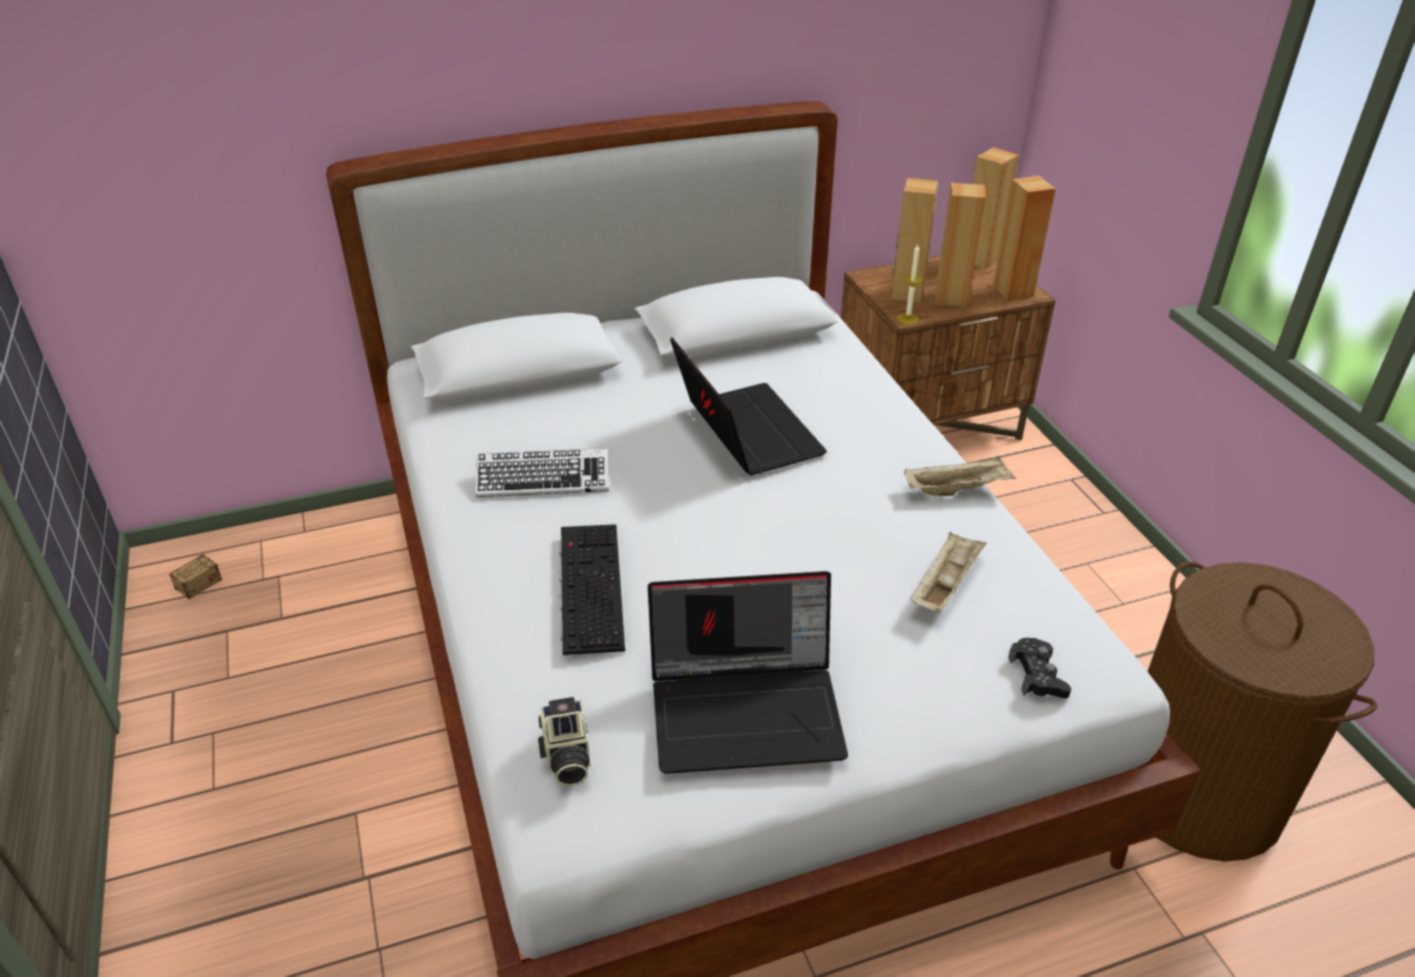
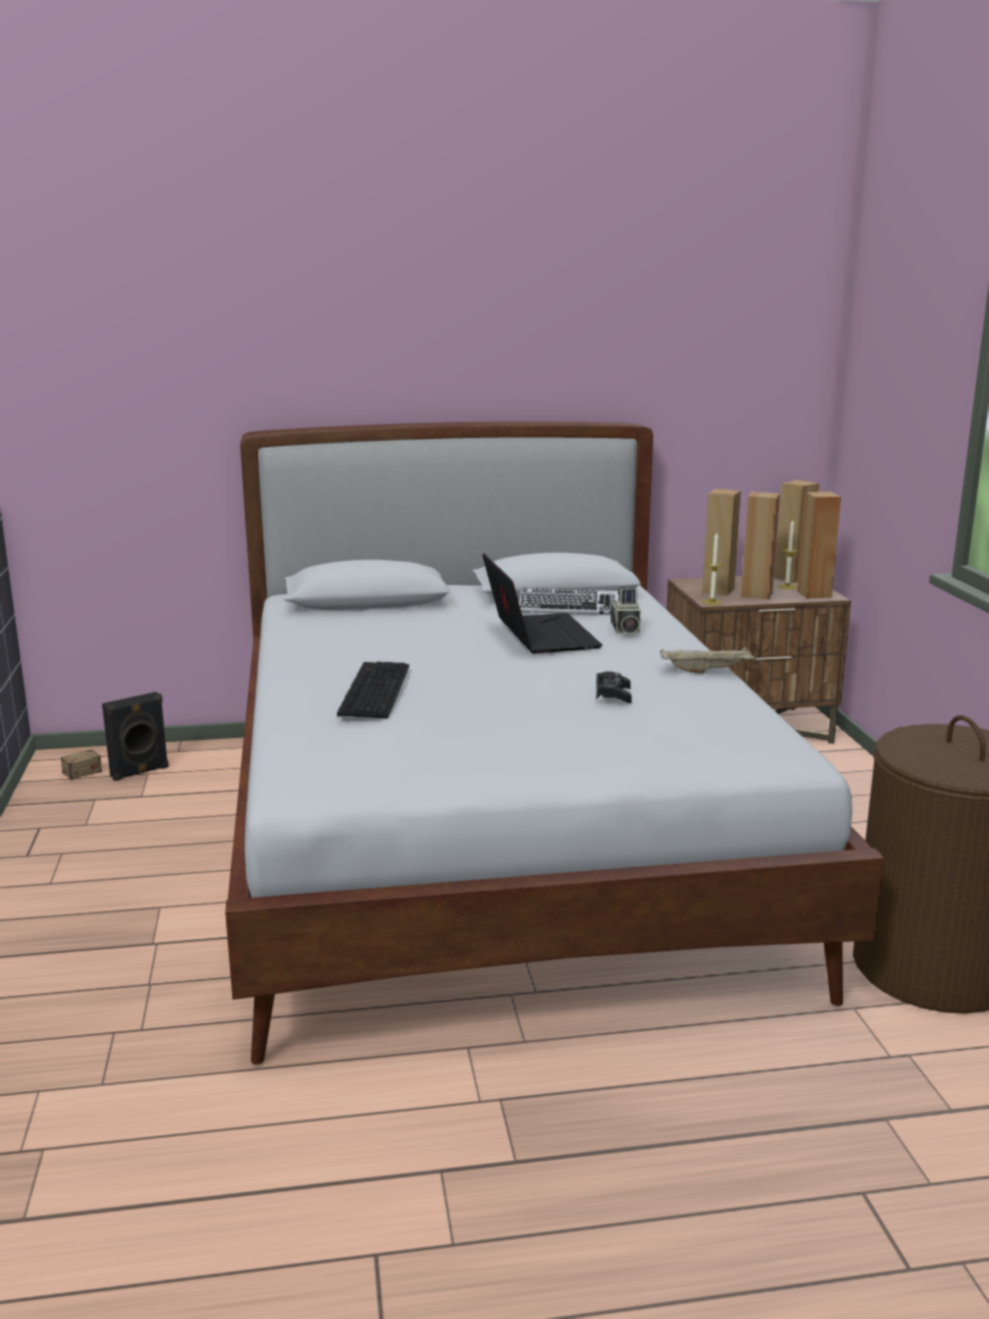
camera: 10 degrees right, 20 degrees down
(269, 575) = (140, 772): none -> black speaker
(543, 480) = (362, 646): keyboard -> keyboard (568, 608)
(566, 757) = (317, 759): camera -> camera (624, 629)
(748, 708) = (474, 748): laptop -> none
(945, 586) = (672, 711): beige tray -> none
(980, 278) = (787, 586): none -> candle
(1037, 675) = (731, 756): black game controller -> black game controller (613, 695)

